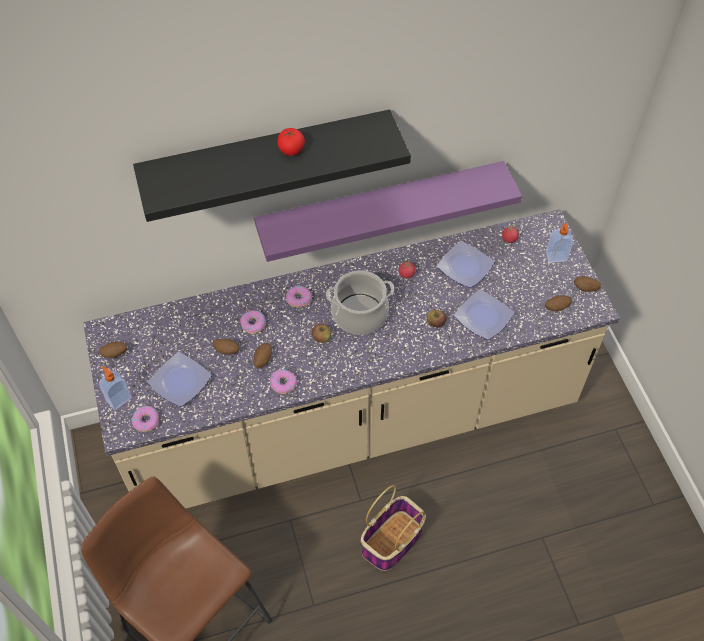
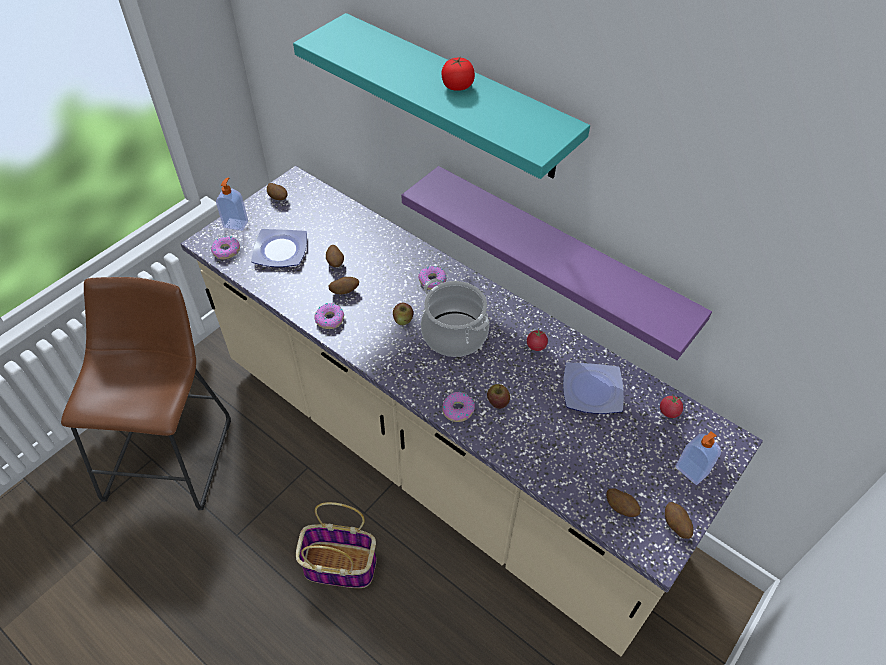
camera: 55 degrees right, 5 degrees down
(253, 324) = (378, 265): donut -> donut (457, 409)
(266, 158) = (457, 97): black shelf -> turquoise shelf
(484, 317) = (544, 442): plate -> none

